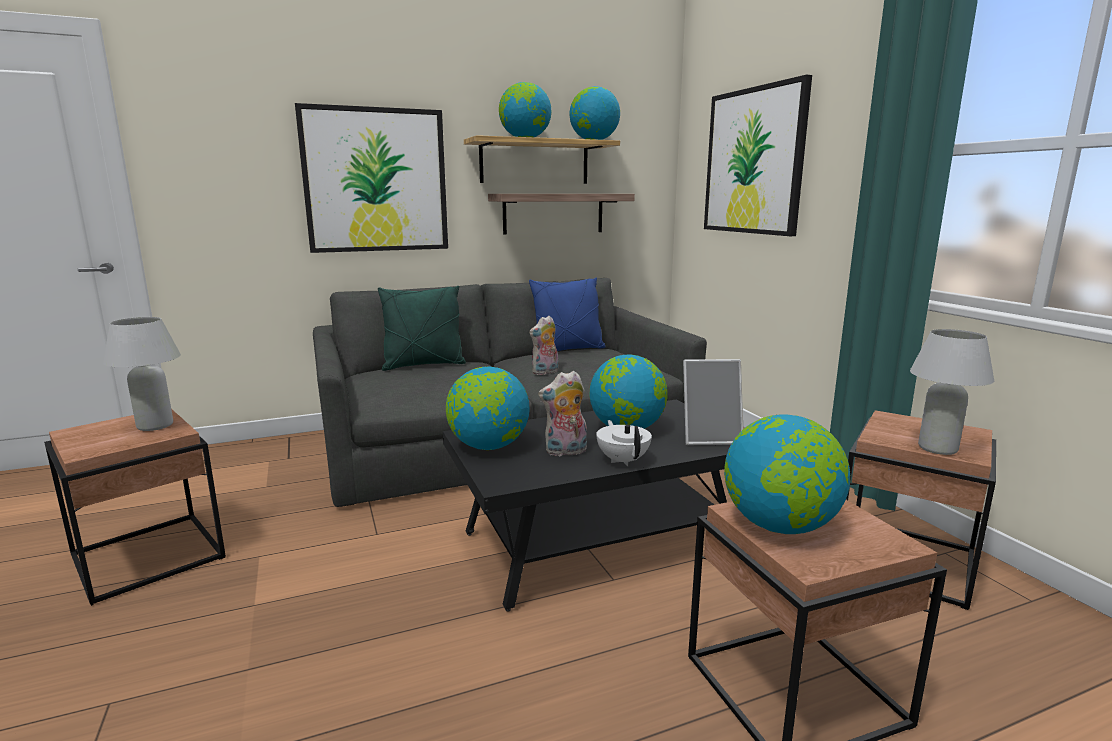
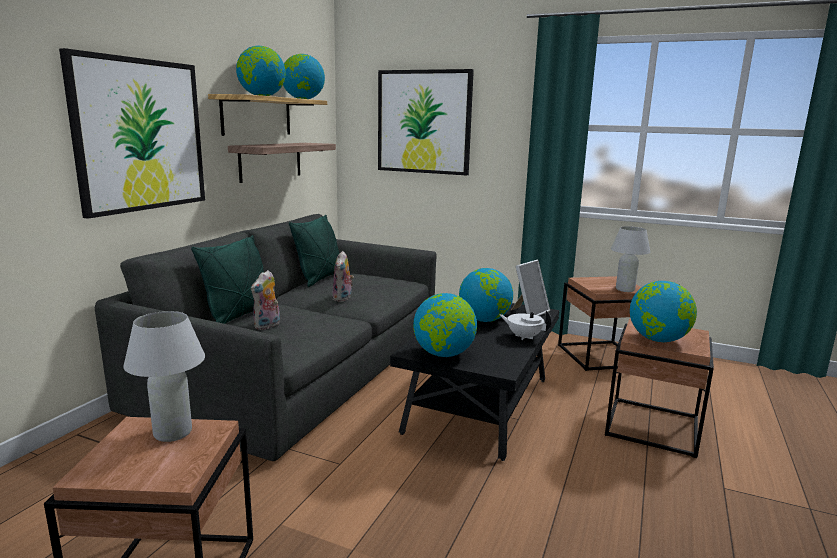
camera: 45 degrees left, 0 degrees up
(565, 452) = (489, 342): plush toy -> plush toy (267, 326)
(567, 350) = (320, 278): blue pillow -> green pillow

